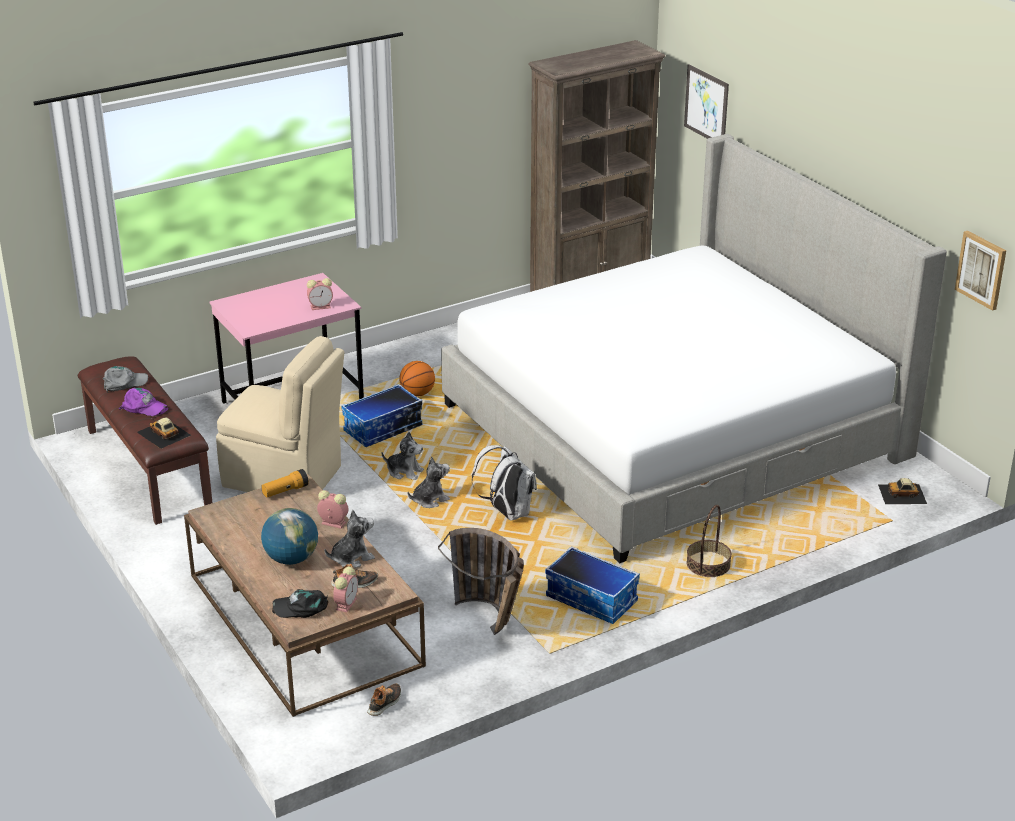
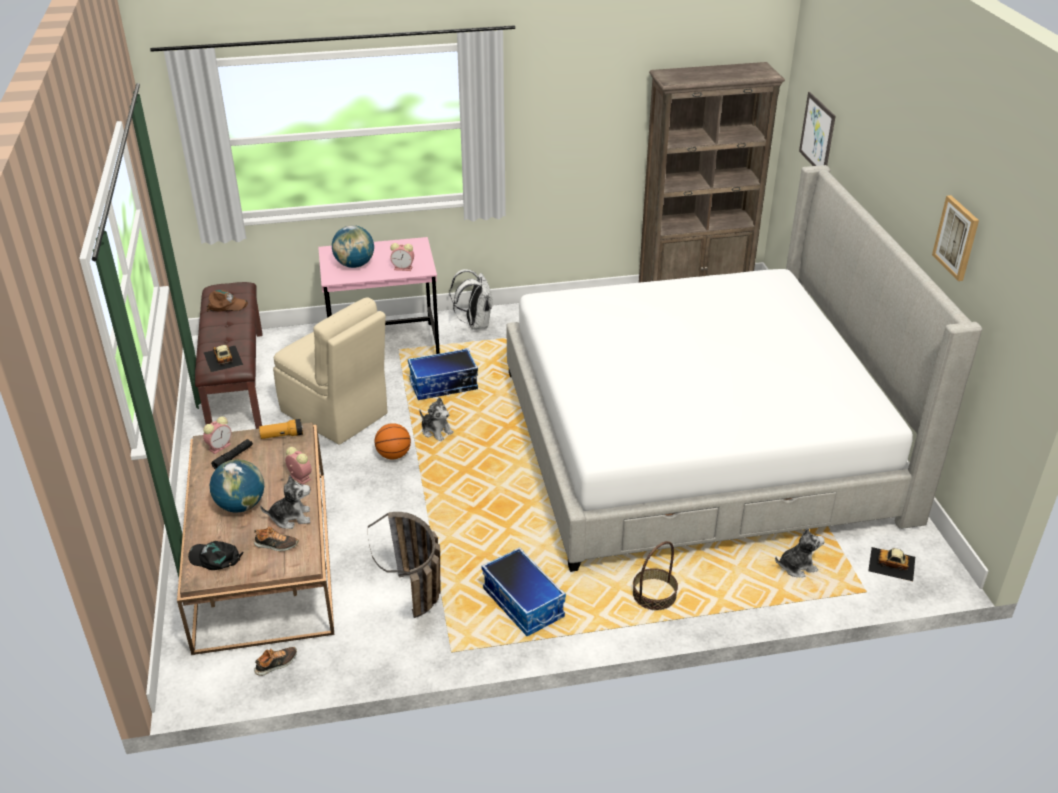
camera: 20 degrees right, 5 degrees up
(125, 383) = (226, 305): grey cap -> brown cap
(144, 407) = (225, 331): purple cap -> none
(249, 520) = (233, 457): none -> black flashlight
(265, 312) = (354, 265): none -> globe
(346, 603) = (255, 564): alarm clock -> alarm clock (220, 446)
(417, 393) = (492, 358): basketball -> basketball (393, 455)
(430, 500) = (441, 464): plush toy -> plush toy (797, 566)
(507, 512) = (500, 492): white backpack -> white backpack (475, 324)
(981, 269) = (1013, 357): picture -> picture (957, 237)

